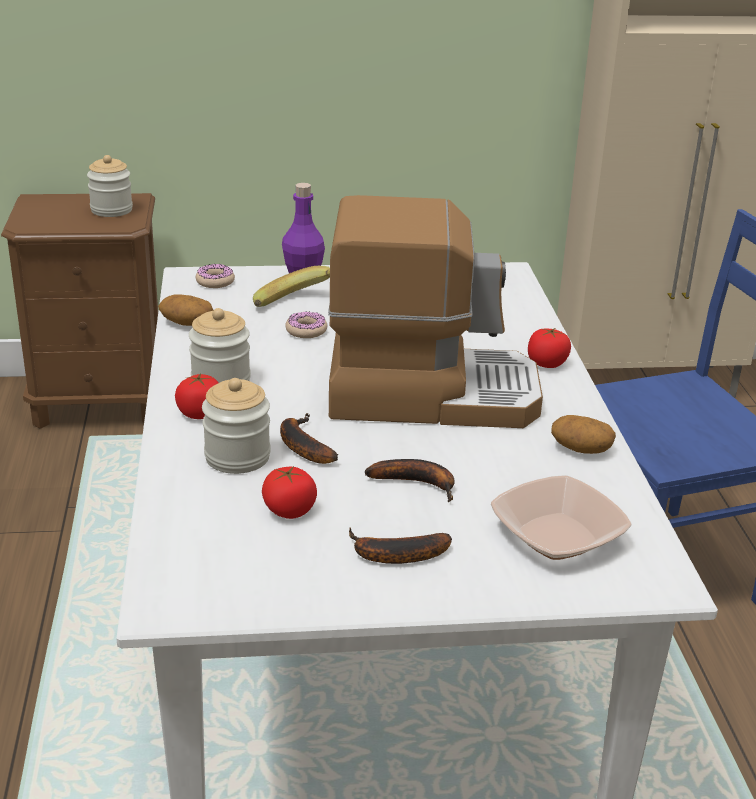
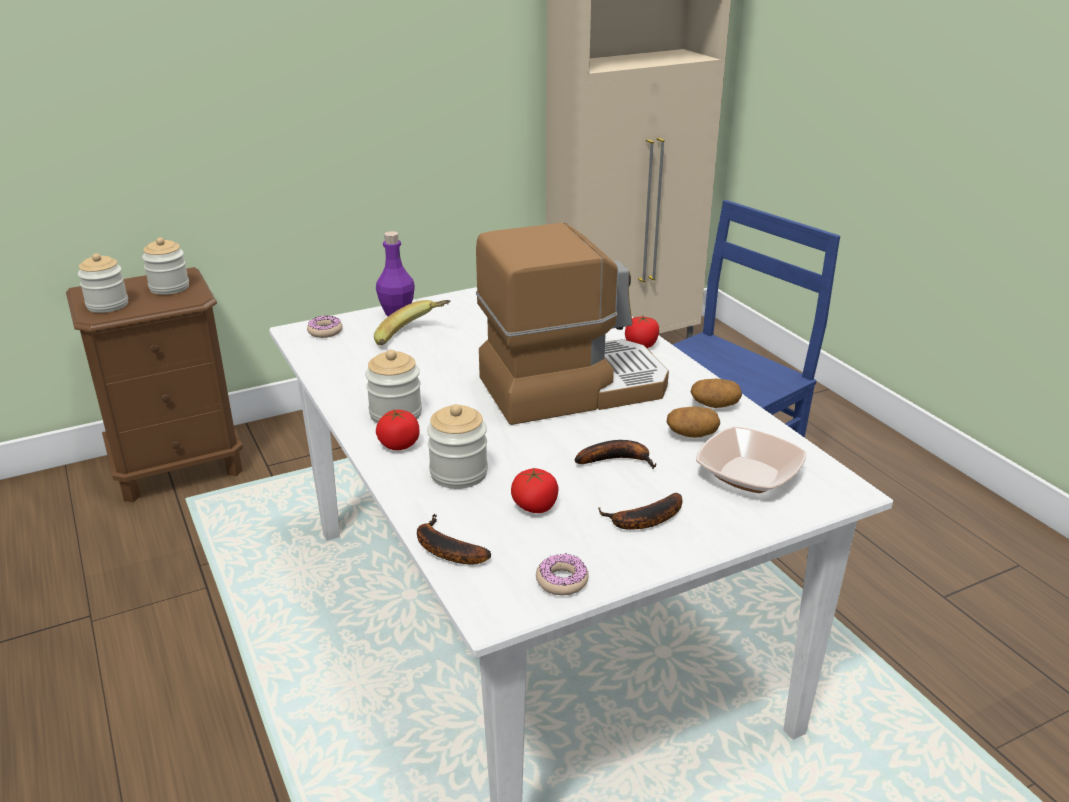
camera: 20 degrees left, 0 degrees up
(43, 217) = (107, 305): none -> jar
(186, 323) = (327, 371): potato -> potato (691, 434)
(301, 445) = (504, 451): banana -> banana (444, 549)
(306, 331) = (434, 357): donut -> donut (562, 581)

